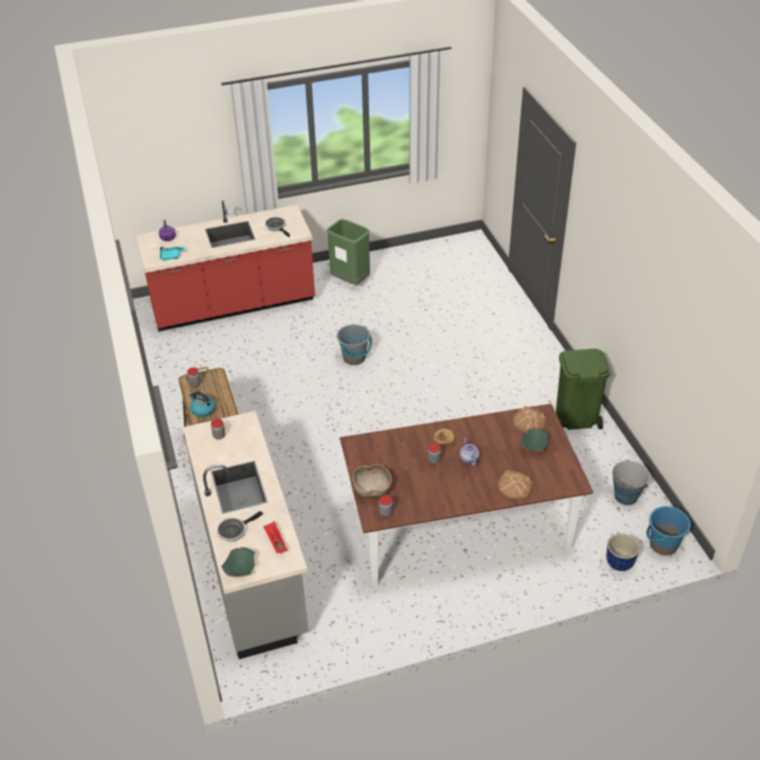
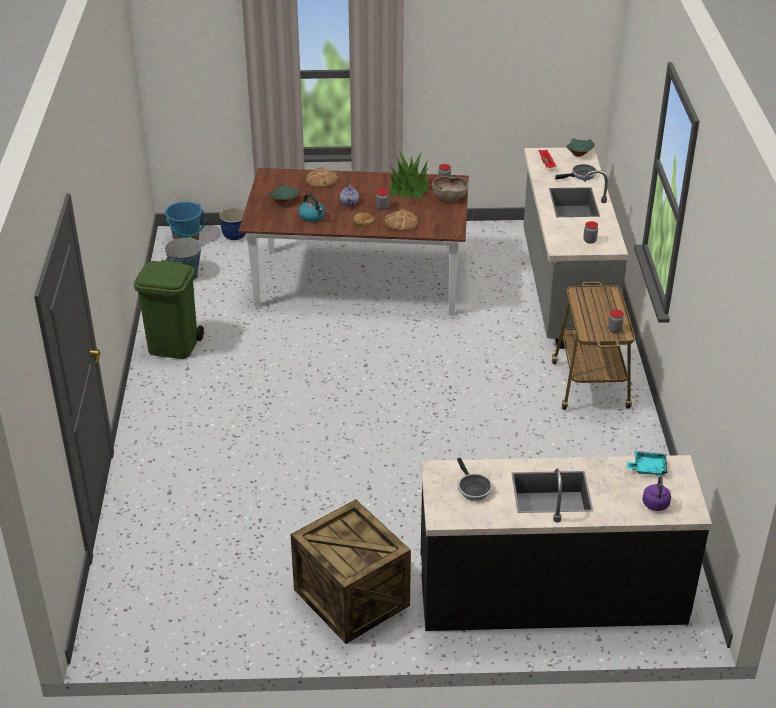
camera: 165 degrees left, 5 degrees down
(203, 410) = (606, 301): kettle -> kettle (312, 217)
(233, 305) = (551, 592): red counter -> black counter
(350, 281) = (350, 598): green trash can -> crate
(354, 358) = (393, 467): grey bucket -> none
(419, 494) = (408, 188): none -> potted plant
(529, 422) = (273, 219): bread -> bread (401, 222)

